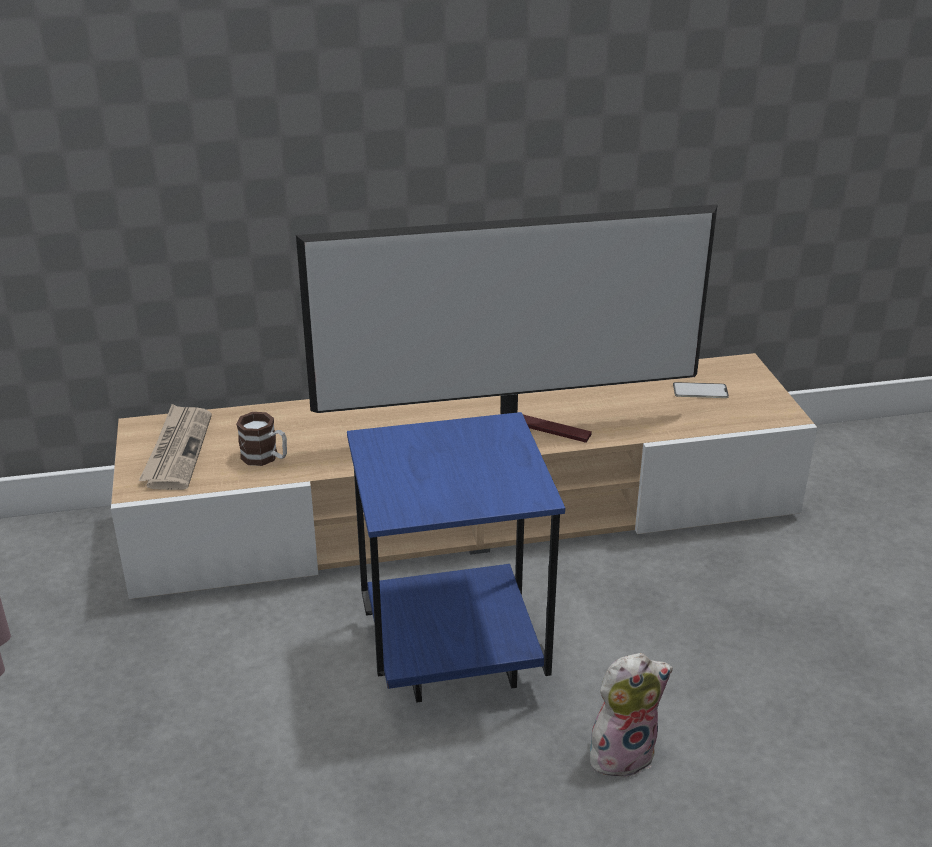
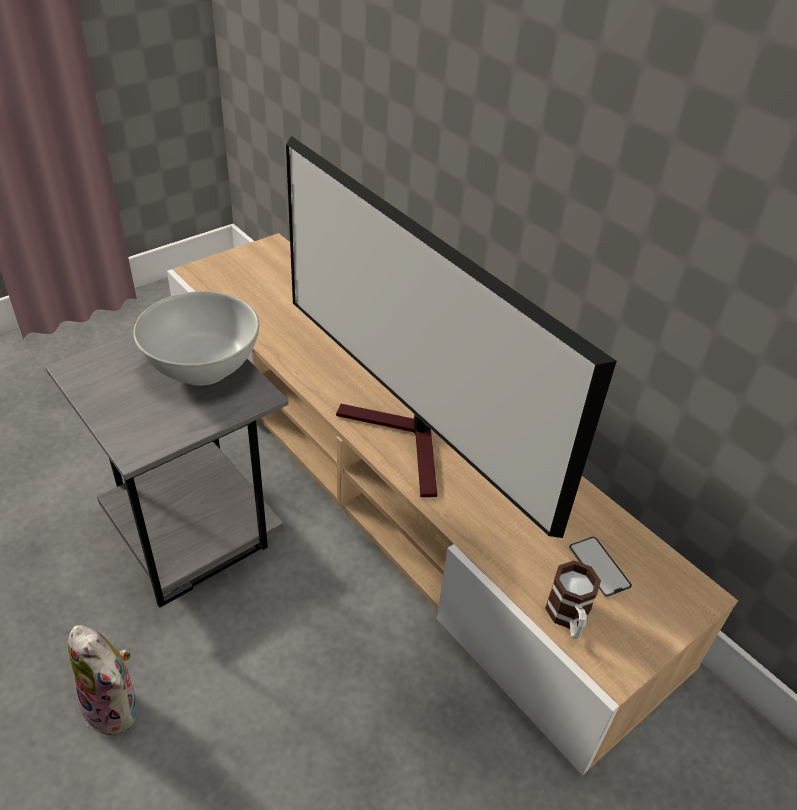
camera: 60 degrees right, 10 degrees up
(177, 450) = (253, 271): newspaper -> none
(266, 458) = (269, 313): mug -> mug (569, 618)
(447, 443) = (203, 368): none -> white bowl
(453, 656) = (198, 540): blue side table -> grey side table

